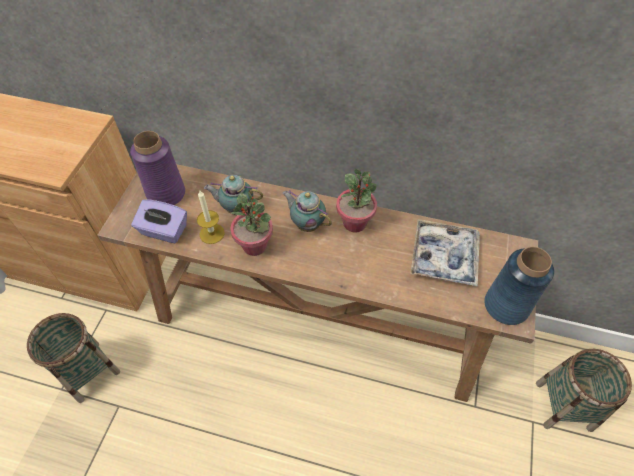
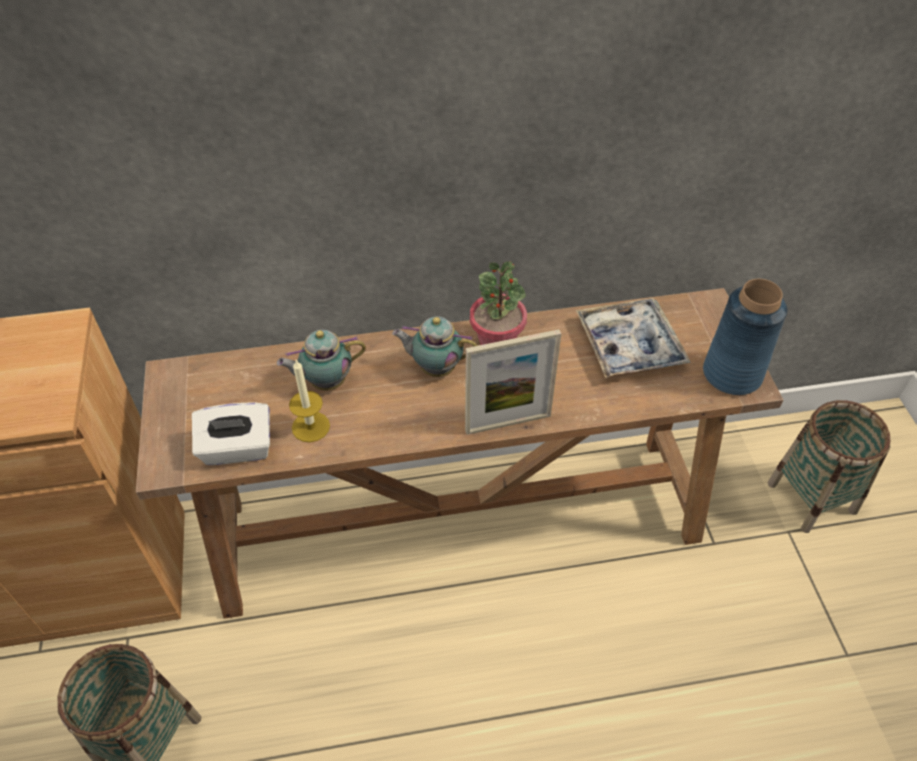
camera: 25 degrees left, 5 degrees down
(164, 231) = (237, 449): purple tissue box -> white tissue box
(166, 194) = (209, 399): purple vase -> none
(255, 245) = (381, 420): potted plant -> none
(331, 279) = (508, 423): none -> picture frame

